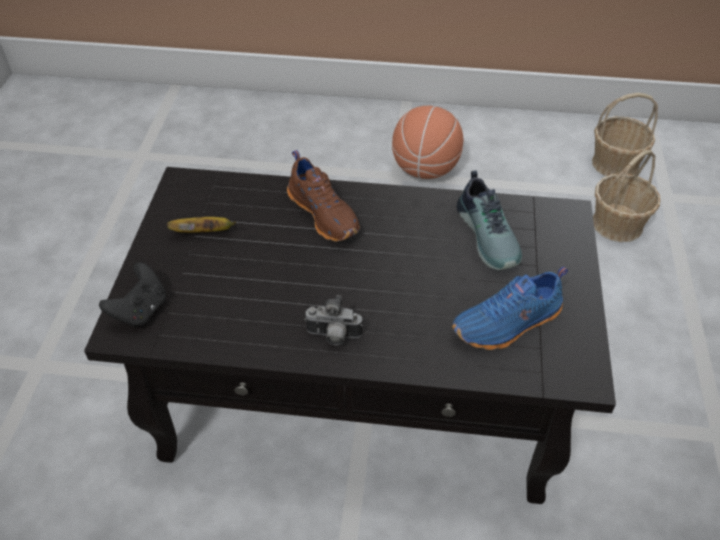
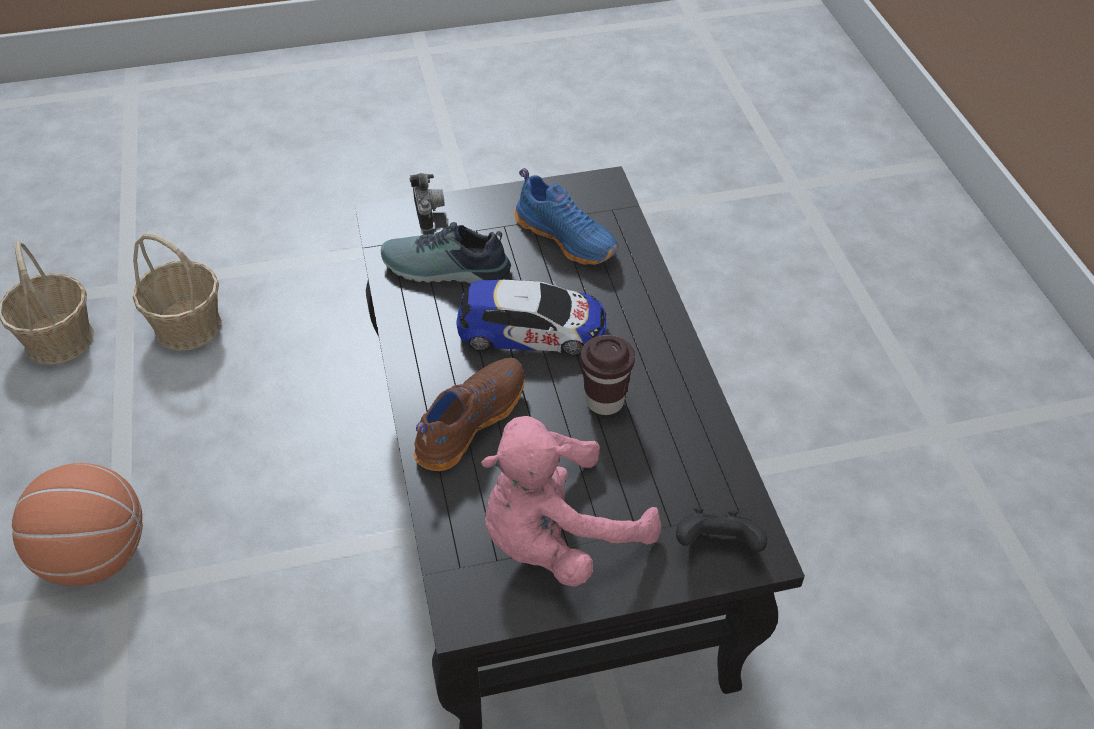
camera: 110 degrees left, 0 degrees up
(204, 232) = (557, 537): banana -> pink plush toy
(303, 290) = (605, 401): none -> brown cup
(333, 337) = (654, 357): camera -> camera (429, 213)
(400, 269) = (532, 329): none -> toy car
(489, 235) = (445, 270): shoe -> shoe turned 135 degrees counterclockwise

